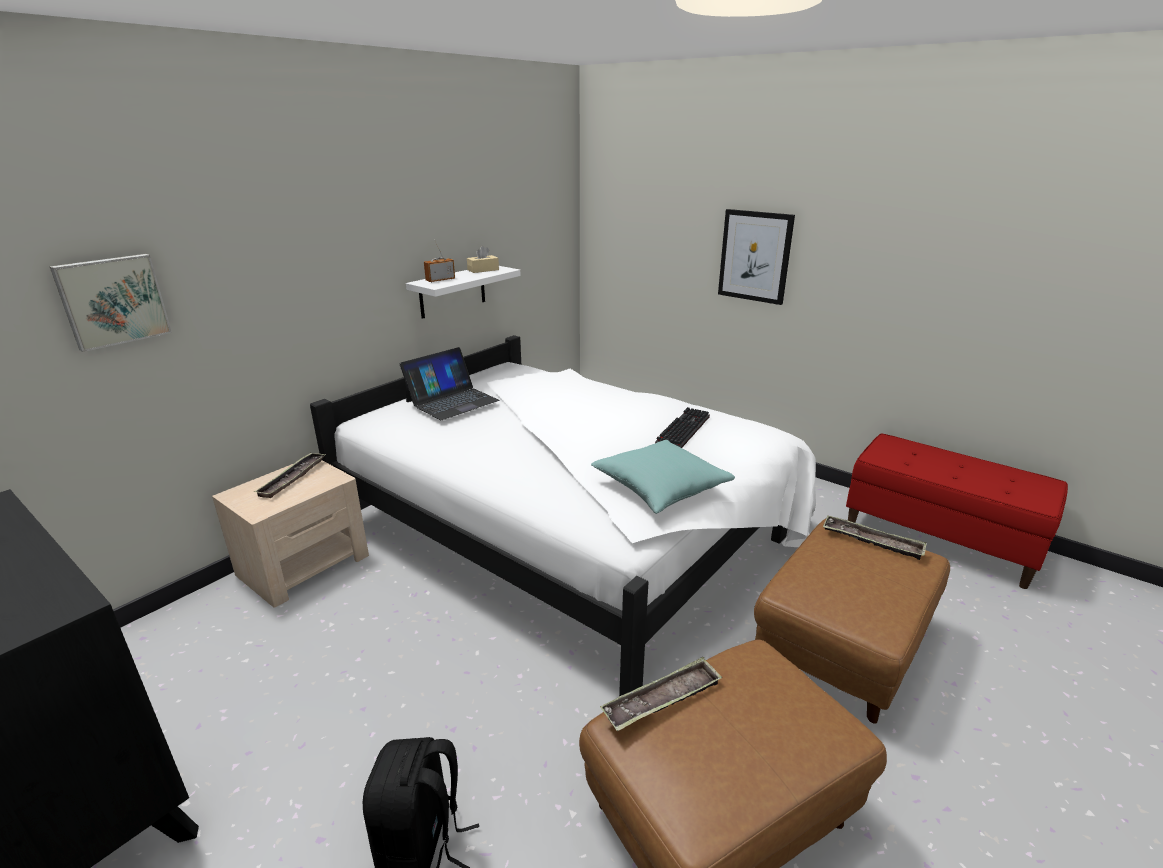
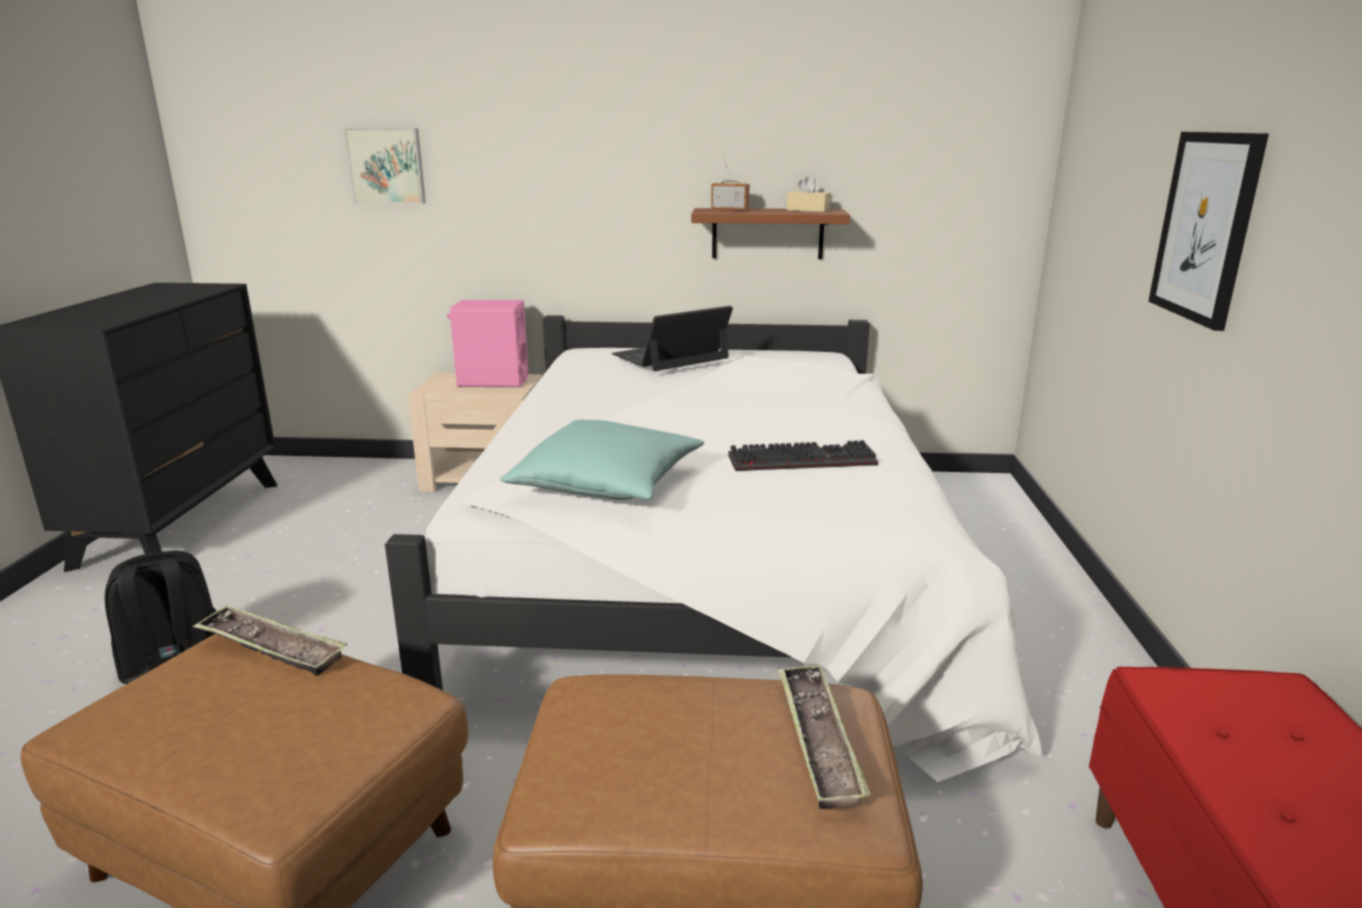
camera: 55 degrees right, 5 degrees down
(292, 478) = (493, 381): tray -> pink speaker
(452, 291) = (767, 233): white shelf -> brown shelf
(452, 401) = (670, 356): laptop -> laptop turned 135 degrees clockwise

